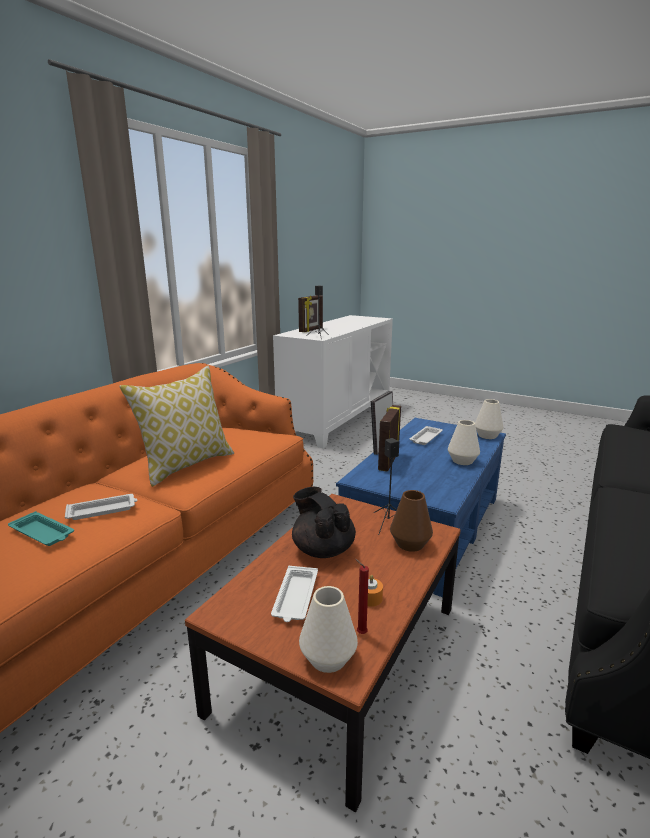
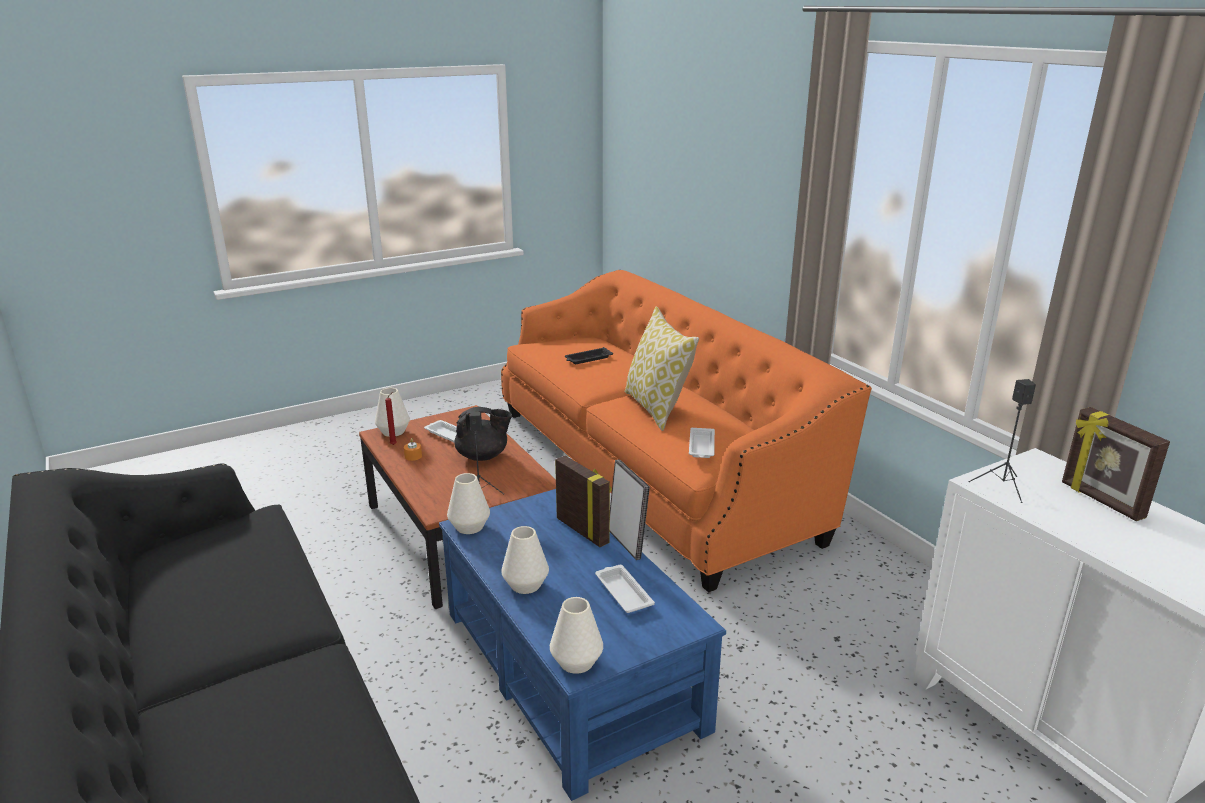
camera: 120 degrees right, 5 degrees up
(43, 533) = (588, 359): turquoise tray -> black tray
(103, 510) = (600, 374): white tray -> white tray (701, 447)
(410, 544) = (440, 492): brown vase -> none
(442, 498) = (469, 527): none -> white vase

